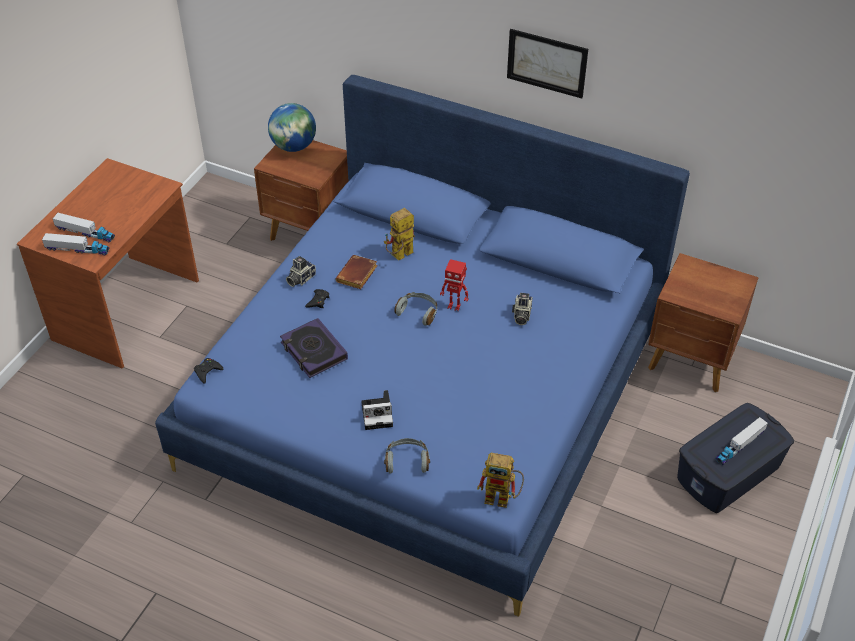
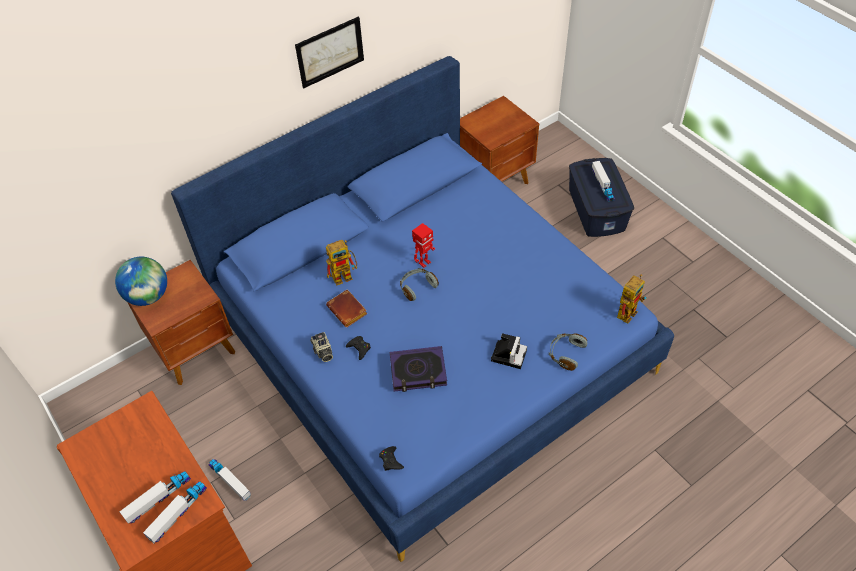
camera: 60 degrees left, 5 degrees up
(193, 317) = (230, 481): none -> toy truck
(399, 256) = (345, 275): toy robot -> toy robot turned 105 degrees counterclockwise
(521, 315) = (460, 227): camera -> none

